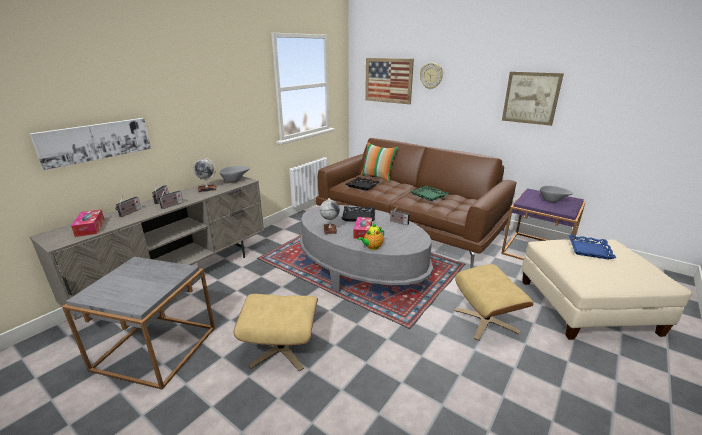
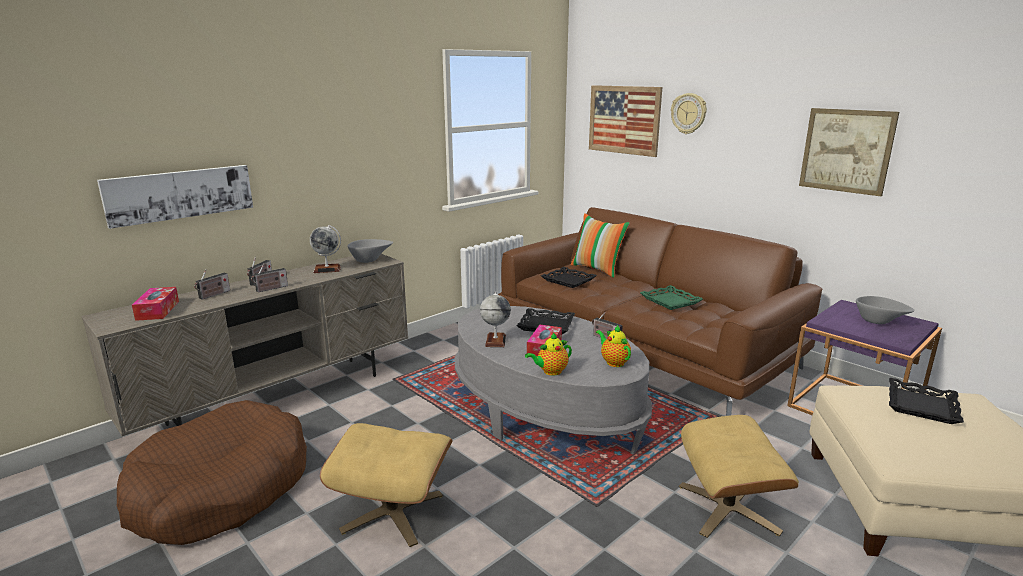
camera: 10 degrees right, 5 degrees down
(156, 348) = (220, 489): grey side table -> brown dog bed
(408, 237) = (613, 362): none -> teapot
(589, 249) = (921, 406): blue tray -> black tray

